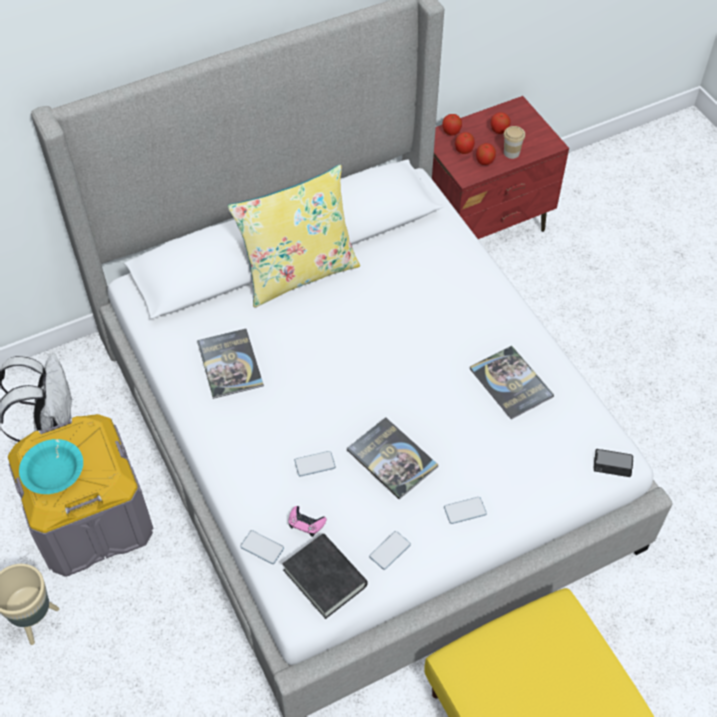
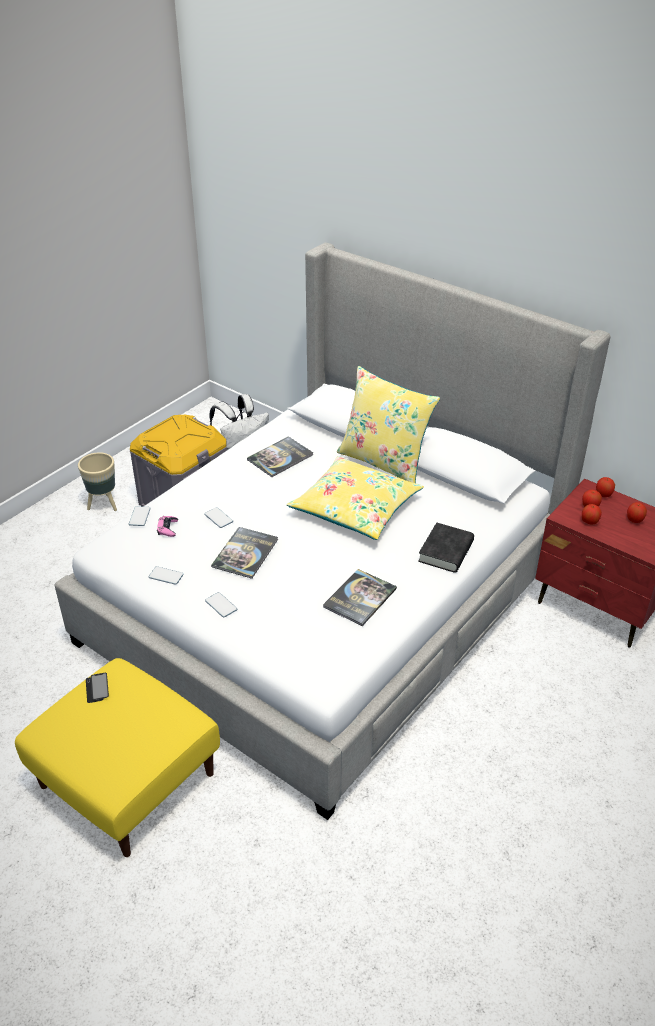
camera: 65 degrees right, 15 degrees down
(54, 472) = (167, 432): turquoise bowl -> none
(325, 578) = (127, 550): black book -> black book (446, 552)
(365, 330) = (355, 508): none -> yellow pillow
(511, 153) = (616, 534): cup -> none
(613, 463) = (317, 682): phone -> phone (97, 688)

